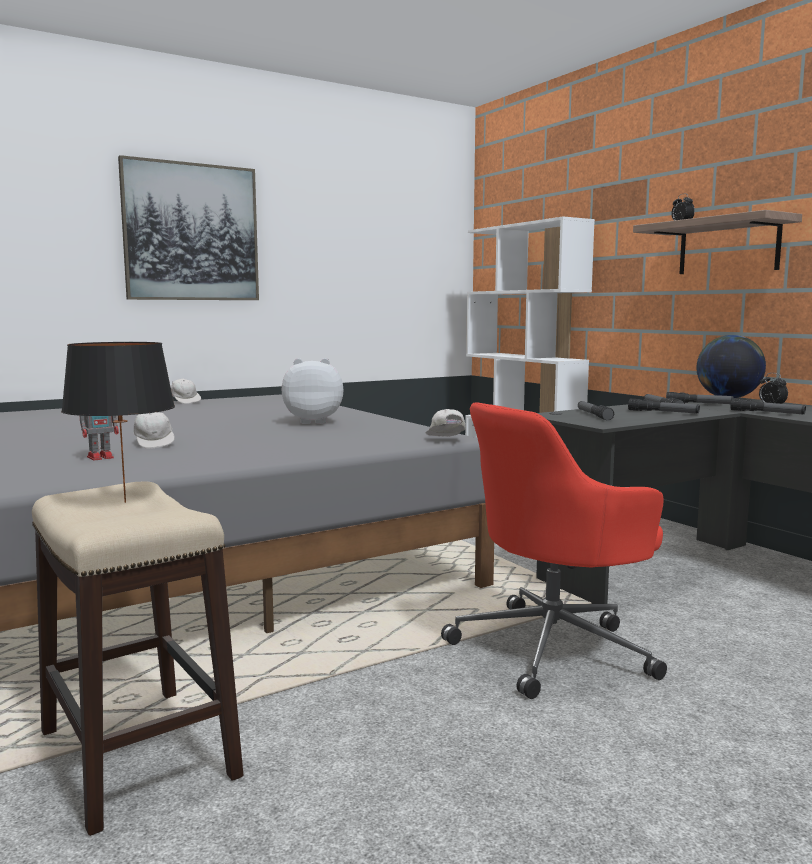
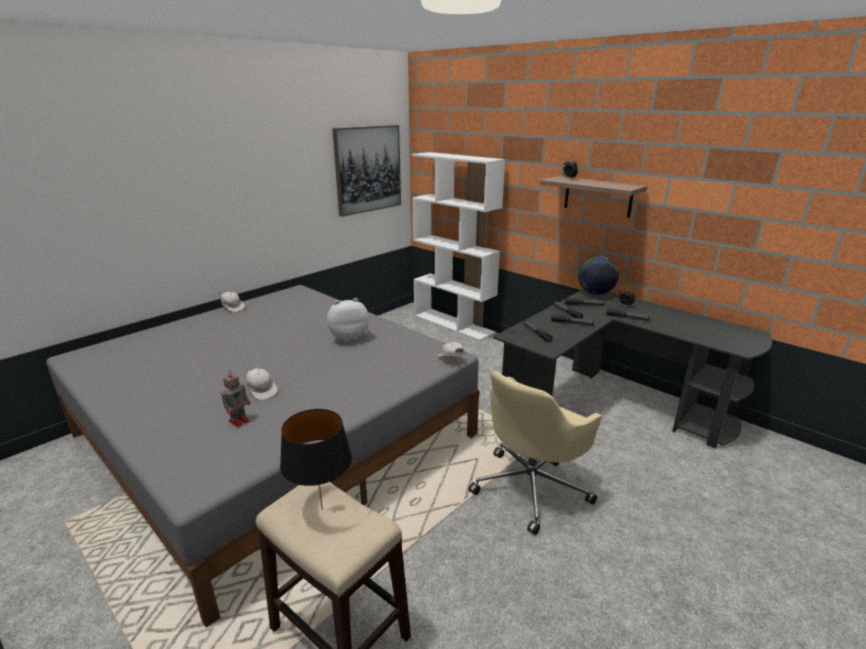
camera: 15 degrees left, 15 degrees up
(191, 232) = (217, 180): picture -> picture (368, 169)
(554, 648) = (531, 487): red office chair -> beige office chair

